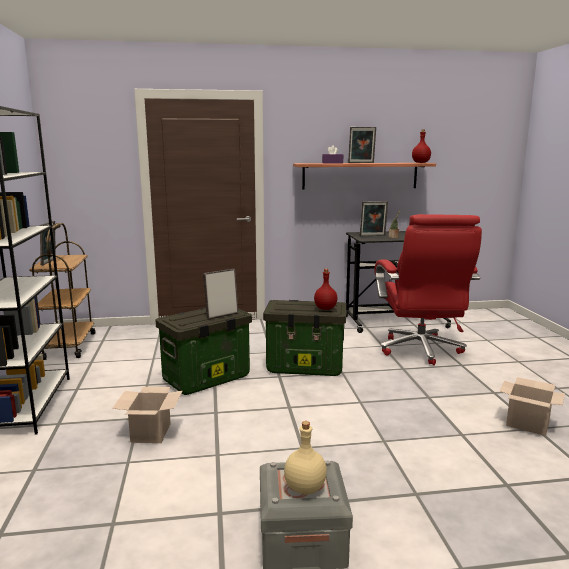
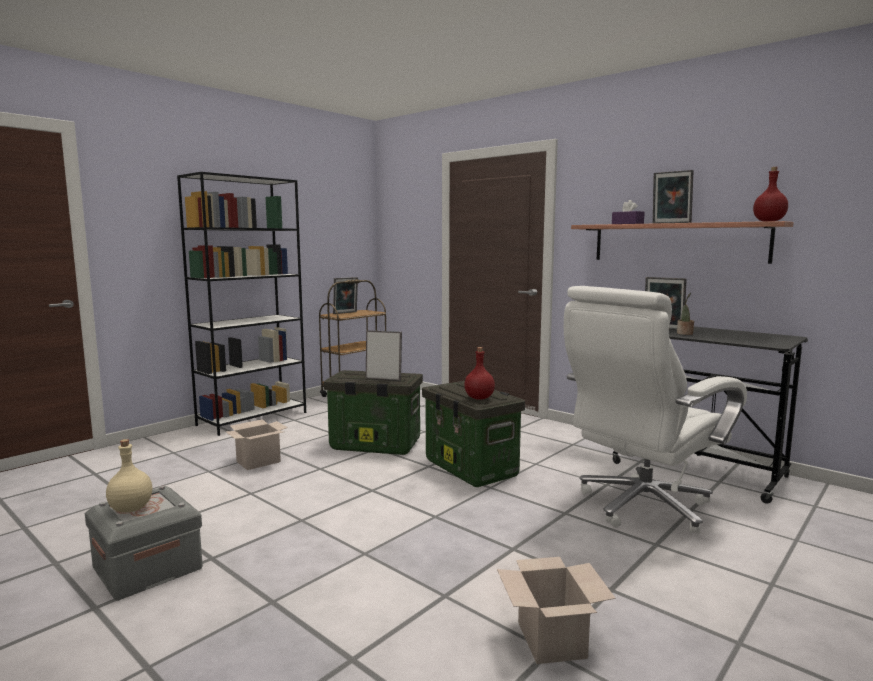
camera: 50 degrees right, 5 degrees down
(421, 352) = (640, 509): red office chair -> white office chair

